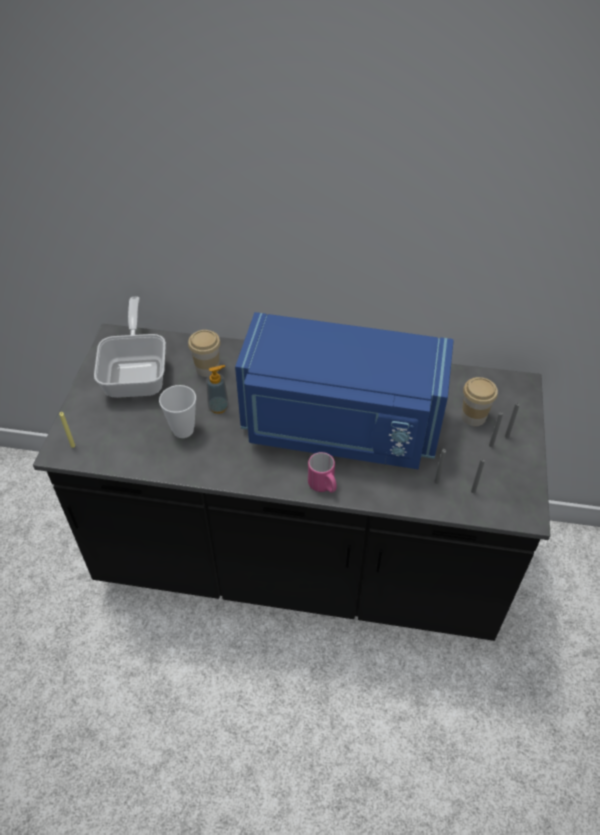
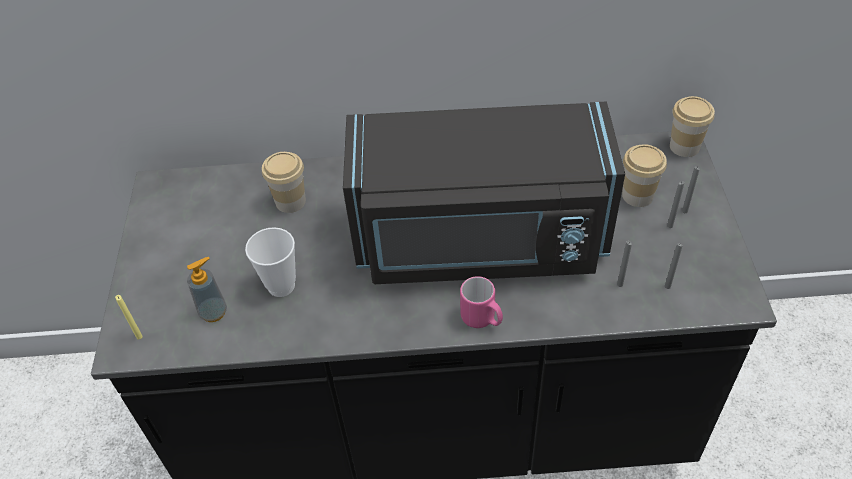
camera: 10 degrees left, 0 degrees up
(137, 372) = (200, 224): frying pan -> none
(218, 407) = (319, 247): soap dispenser -> soap dispenser (213, 312)
(340, 427) = (480, 241): blue microwave -> black microwave
(524, 385) = (684, 146): none -> cup

